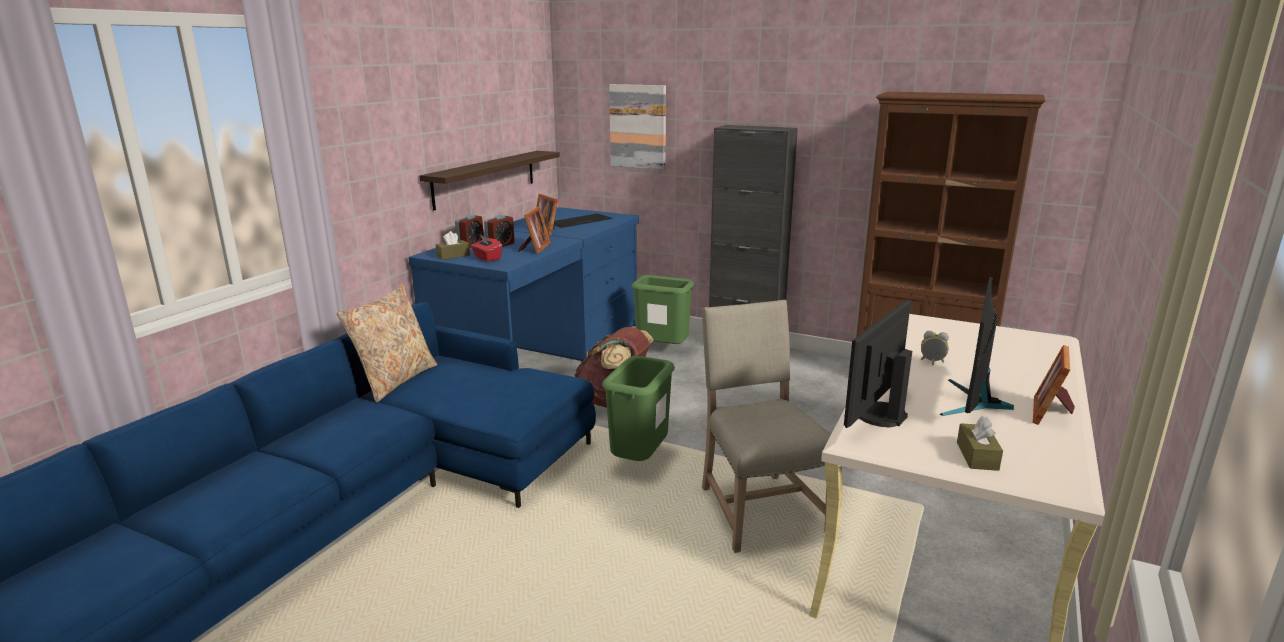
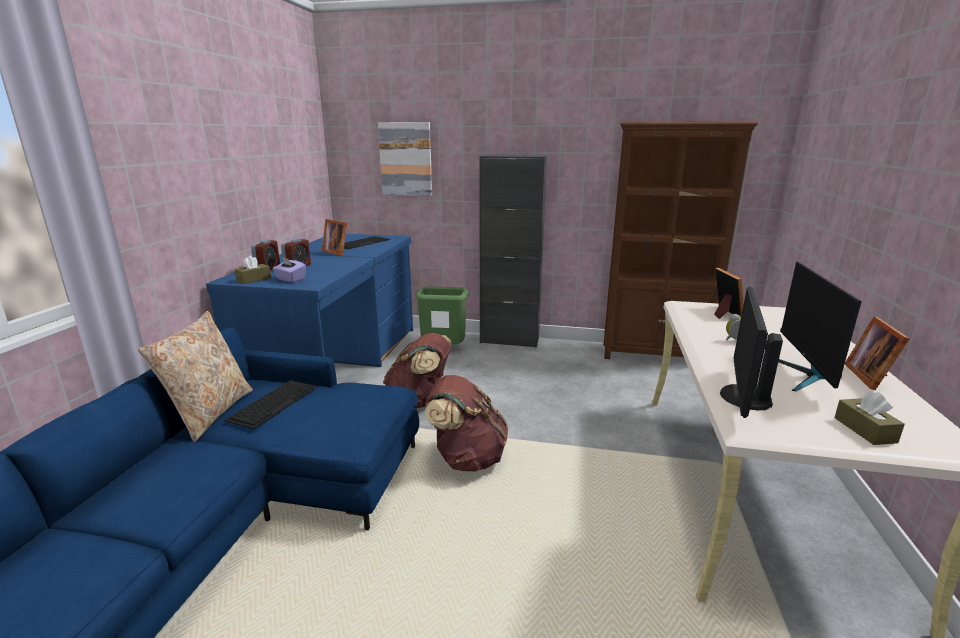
camera: 15 degrees left, 0 degrees up
(452, 377) = (274, 402): none -> keyboard
(485, 178) = (272, 206): shelf -> none
(487, 258) = (290, 279): red tissue box -> purple tissue box
(535, 248) = (333, 268): picture frame -> picture frame (723, 313)
(639, 461) = (466, 458): green trash can -> brown backpack
(758, 508) = (593, 490): beige chair -> none

